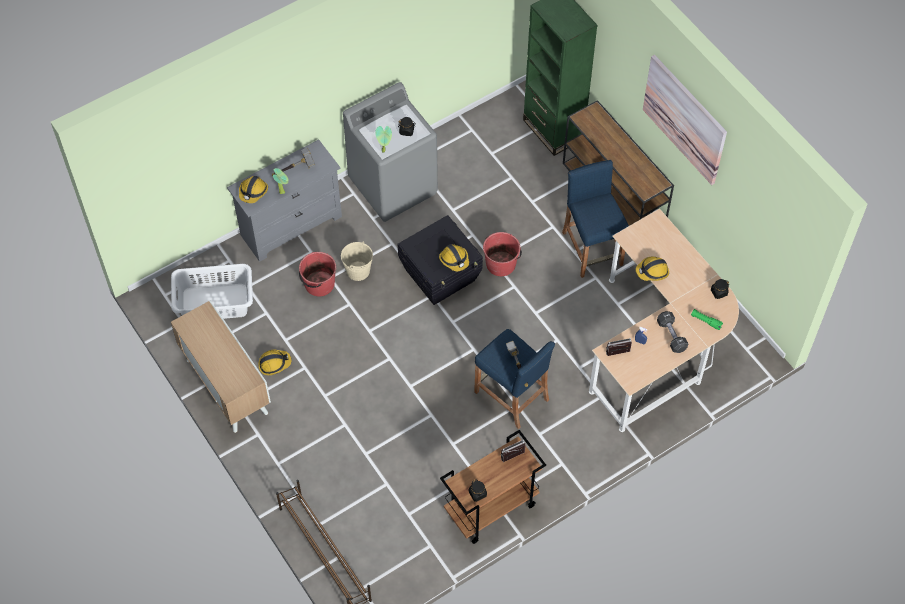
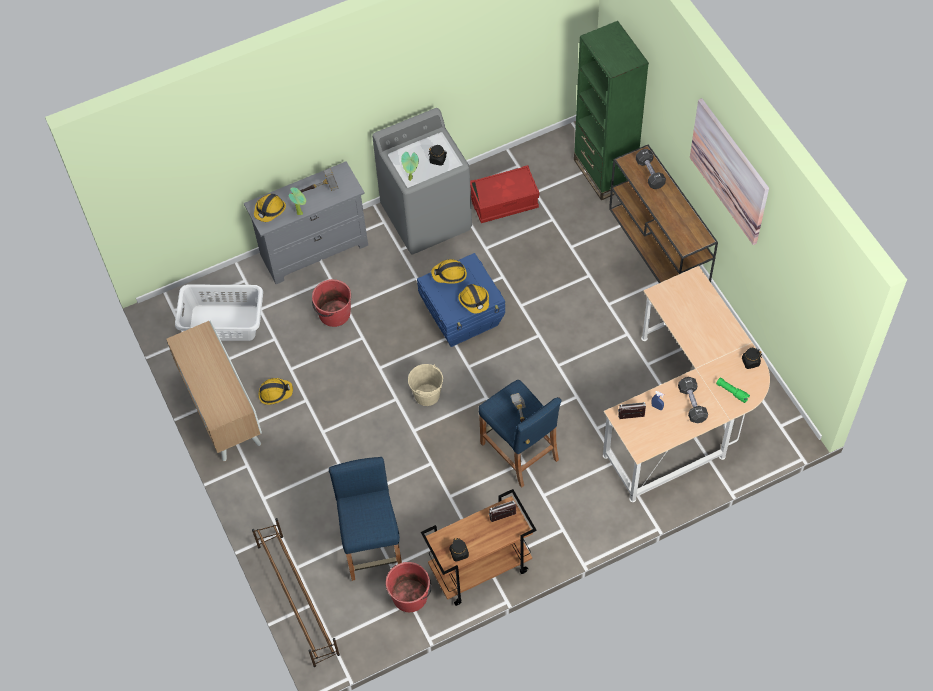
camera: 10 degrees right, 0 degrees up
(358, 271) = (377, 303): beige bucket -> beige bucket (427, 395)
(441, 275) = (463, 316): black storage box -> blue storage box
(464, 166) = (504, 203): none -> red storage box
(501, 263) = (528, 309): red bucket -> red bucket (410, 595)
(592, 248) = (628, 302): blue stool -> blue stool (372, 545)
(603, 127) = (650, 173): none -> black dumbbell
(652, 271) = (681, 333): hard hat -> hard hat (449, 274)

